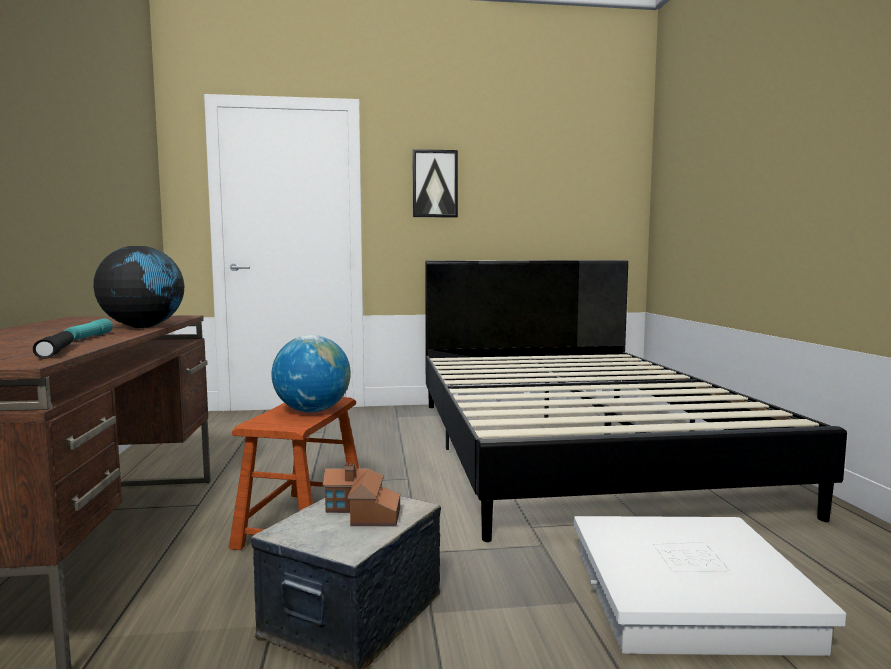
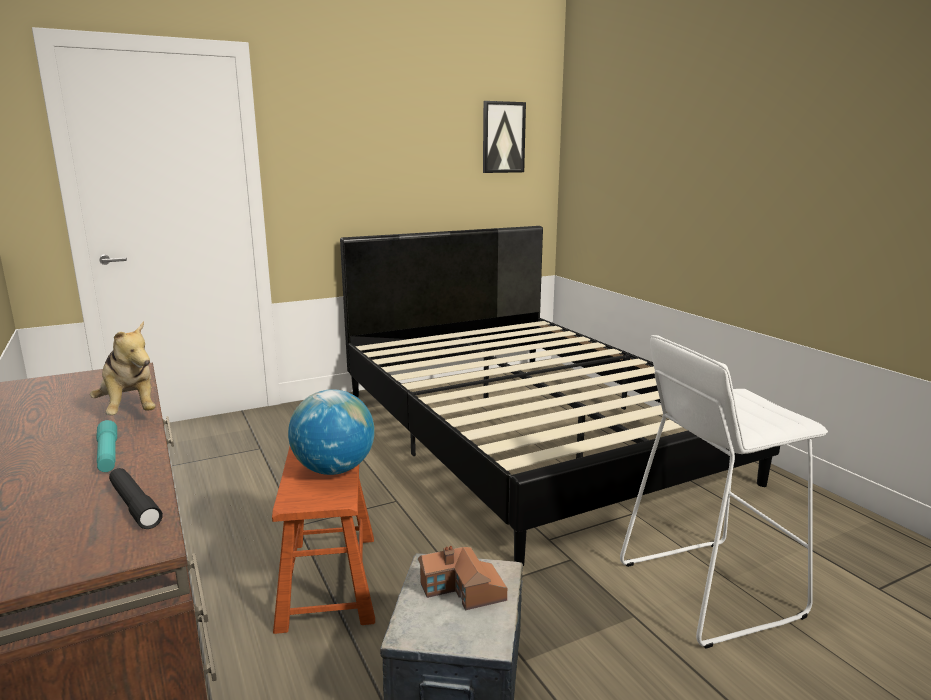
camera: 20 degrees left, 10 degrees up
(143, 327) = (130, 411): globe -> plush toy
(435, 184) = (344, 148): picture -> picture (503, 137)
(685, 596) = (708, 589): white storage box -> white stool

